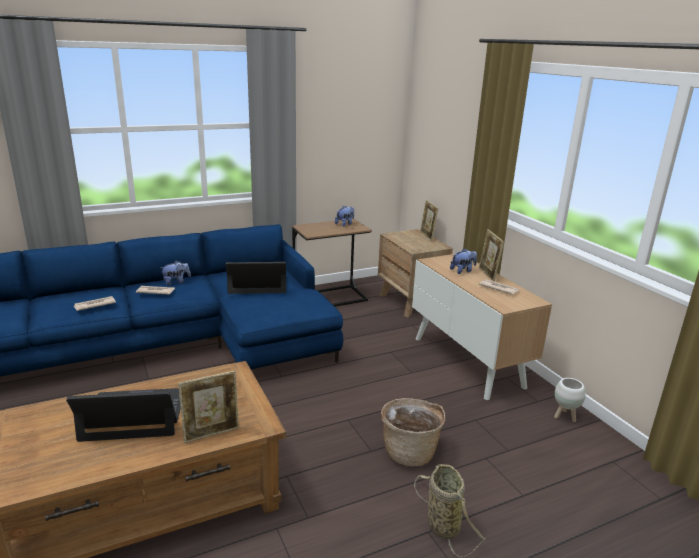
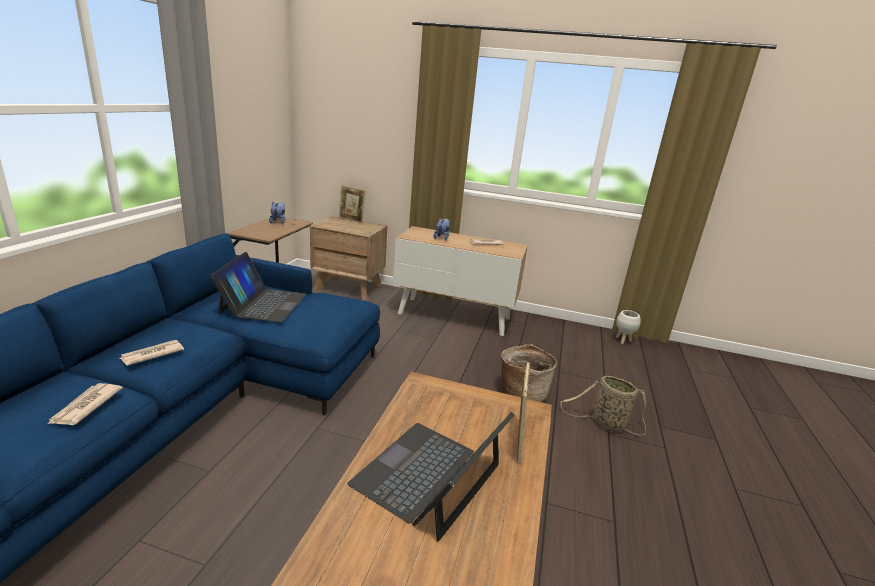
camera: 50 degrees left, 0 degrees up
(176, 282) = (155, 335): plush toy -> none
(257, 283) = (263, 304): laptop -> laptop turned 150 degrees clockwise
(488, 274) = (460, 236): picture frame -> none
(564, 416) = (549, 326): white planter -> white planter (622, 341)

